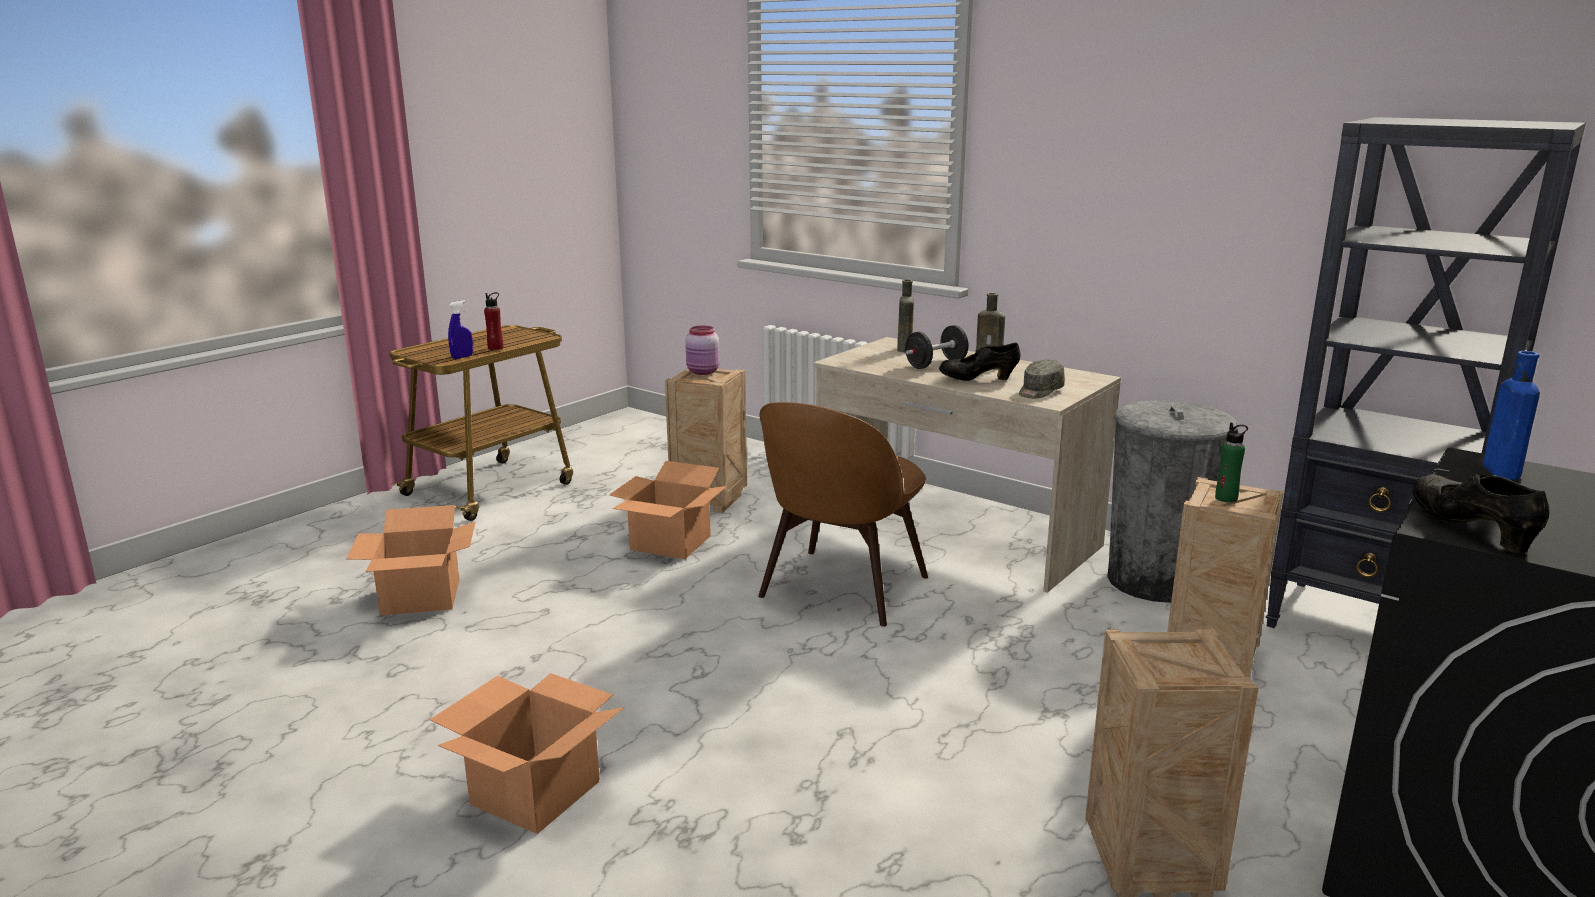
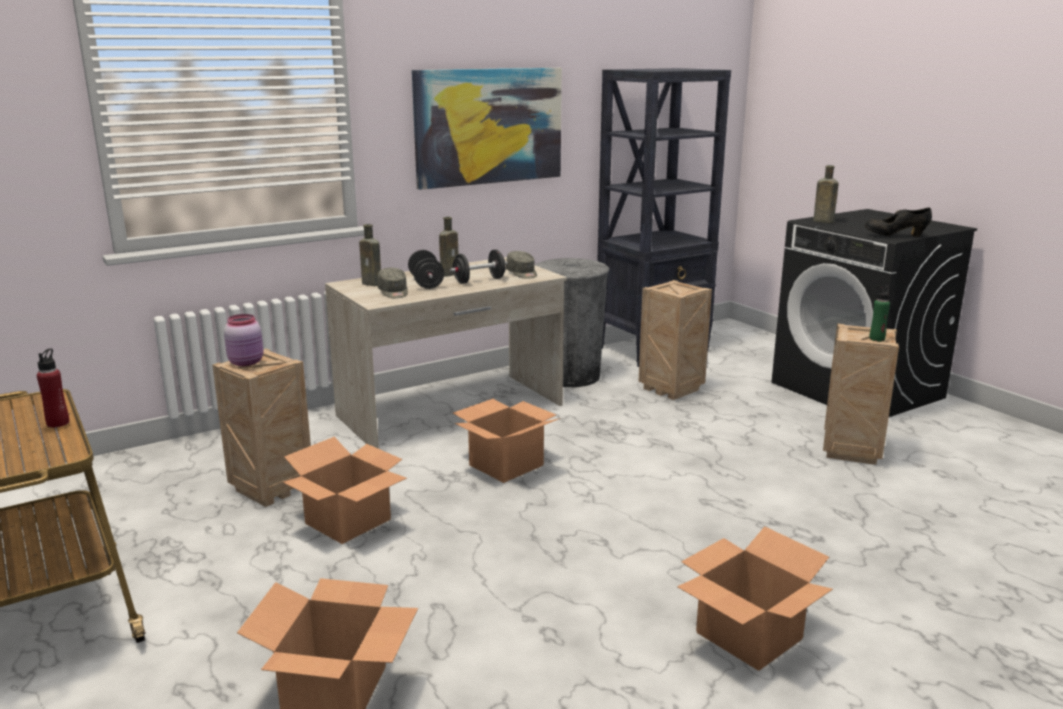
camera: 70 degrees left, 0 degrees up
(462, 357) = (61, 445): blue spray bottle -> none
(841, 590) = (506, 465): brown chair -> cardboard box
(882, 360) = (393, 292): none -> grey cap
(978, 380) = (479, 280): black shoe -> black dumbbell
(1146, 189) = (489, 126): none -> picture
(1226, 498) = (678, 290): green bottle -> green bottle (877, 339)
(1499, 470) = (821, 221): blue bottle -> brown bottle

